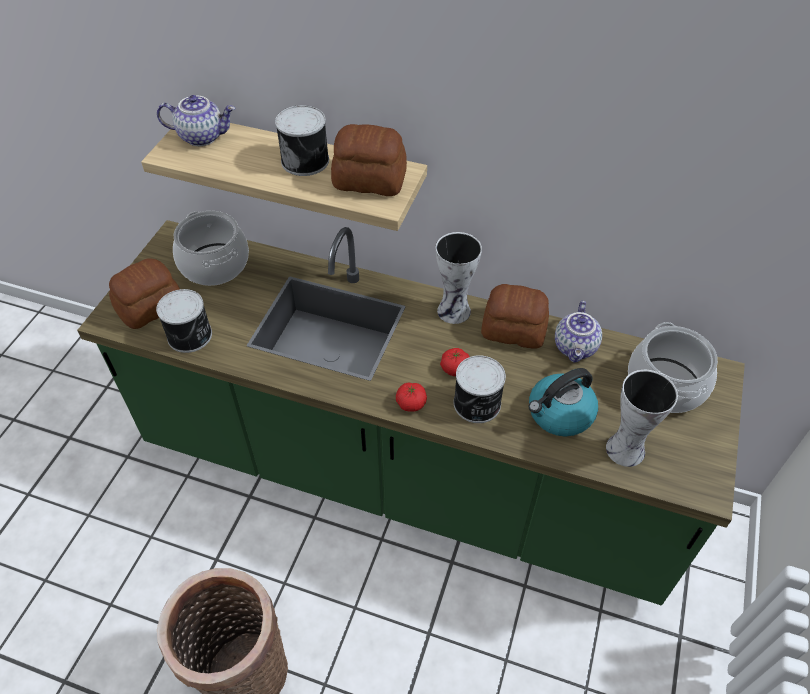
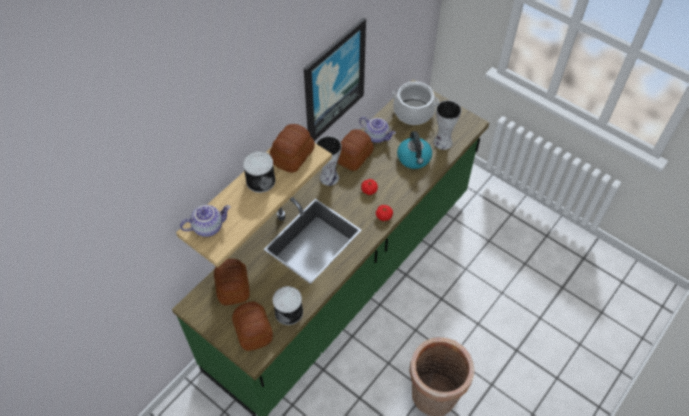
camera: 70 degrees left, 5 degrees up
(202, 136) = (208, 226): teapot -> teapot turned 45 degrees clockwise
(214, 265) = (232, 288): cooking pot -> bread
(477, 404) = (395, 188): can -> none
(541, 169) = (333, 81): none -> picture

